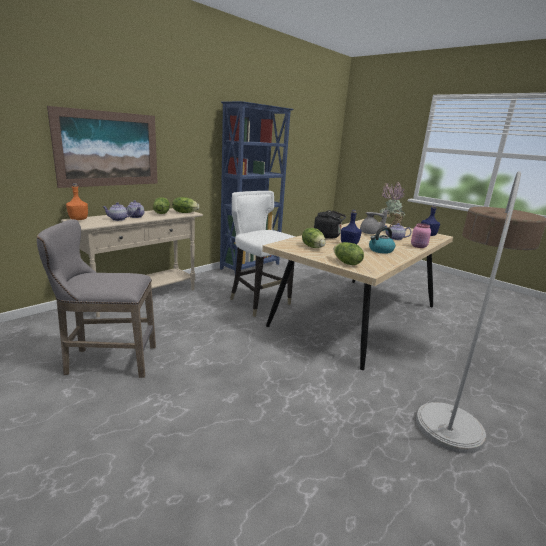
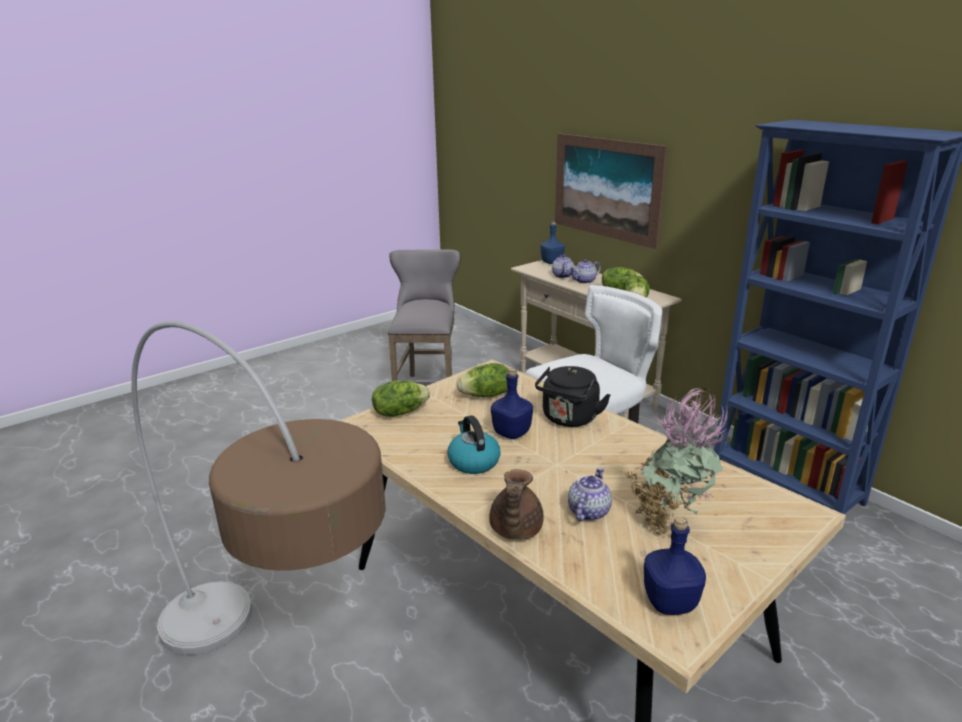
camera: 100 degrees right, 5 degrees up
(78, 219) = (551, 262): orange bottle -> blue bottle
(370, 233) = (626, 481): grey teapot -> none
(419, 246) = (515, 530): pink jar -> brown teapot

